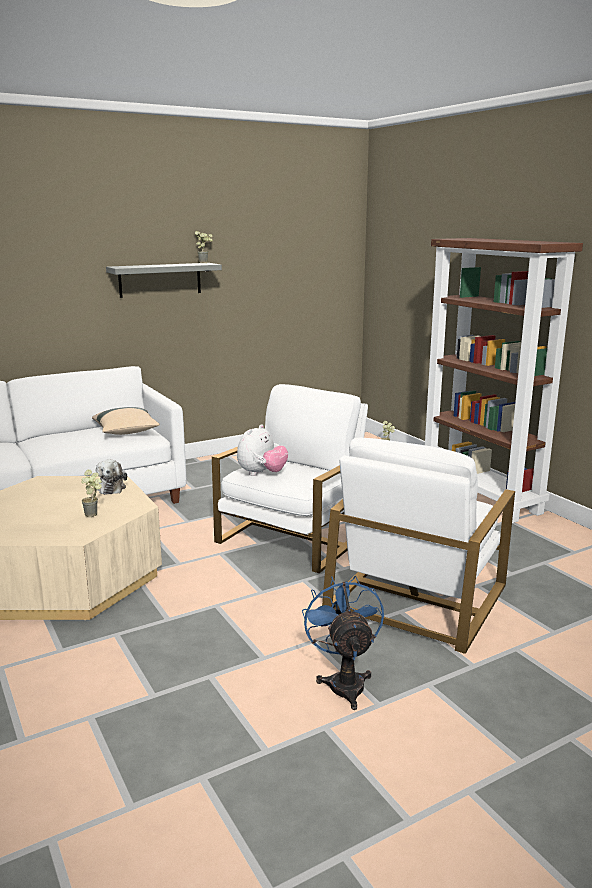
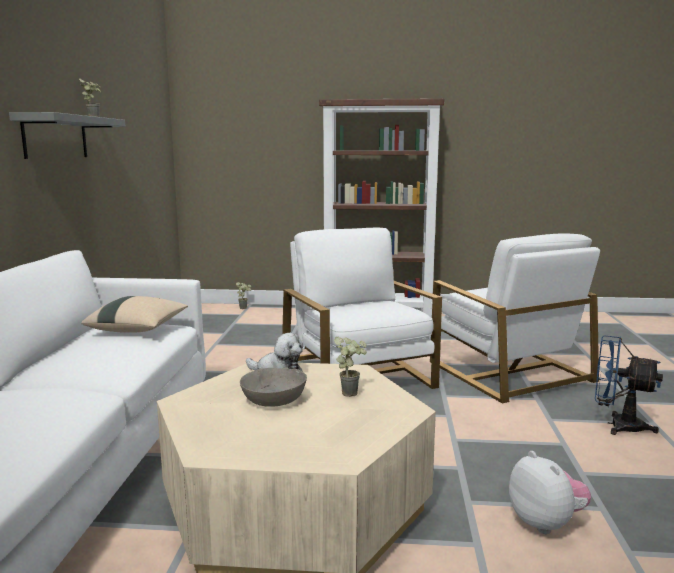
camera: 55 degrees left, 5 degrees down
(63, 499) = (273, 399): none -> grey bowl
(262, 474) = (367, 314): plush toy -> plush toy (546, 523)

